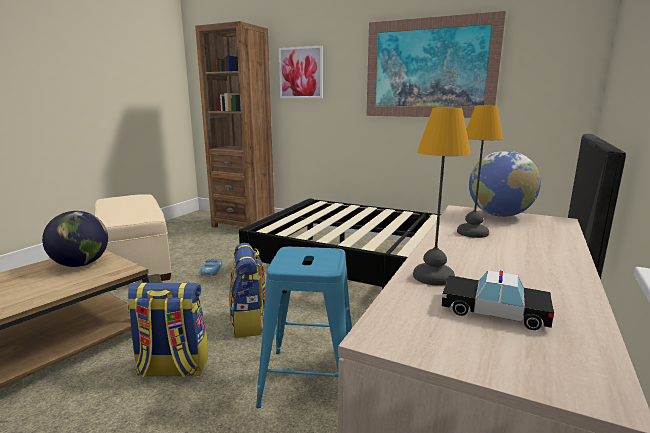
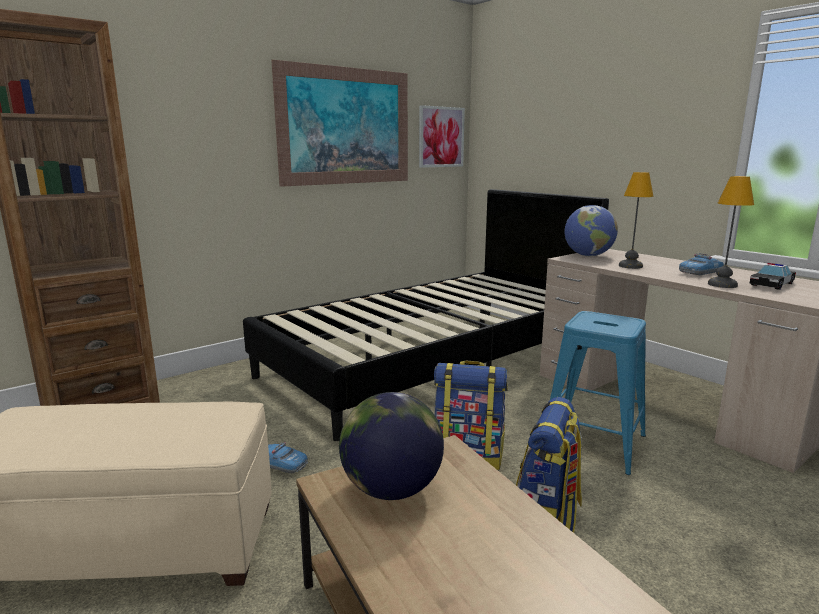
camera: 65 degrees left, 0 degrees up
(301, 73) = (165, 122): picture -> picture (441, 137)
(506, 266) = (701, 272): none -> toy car

